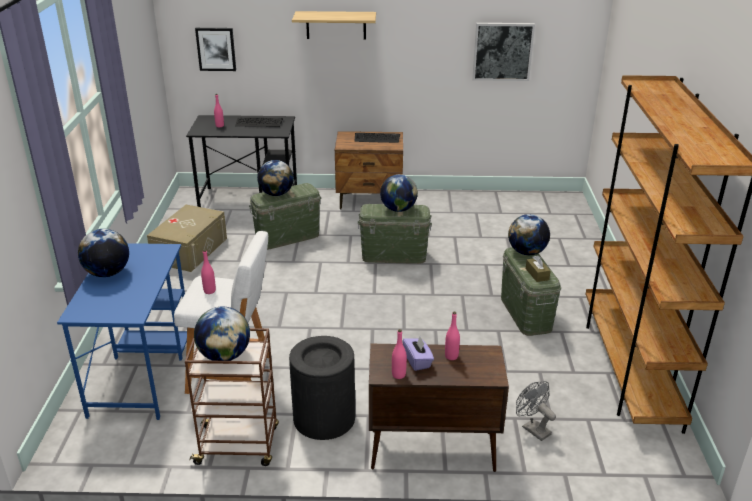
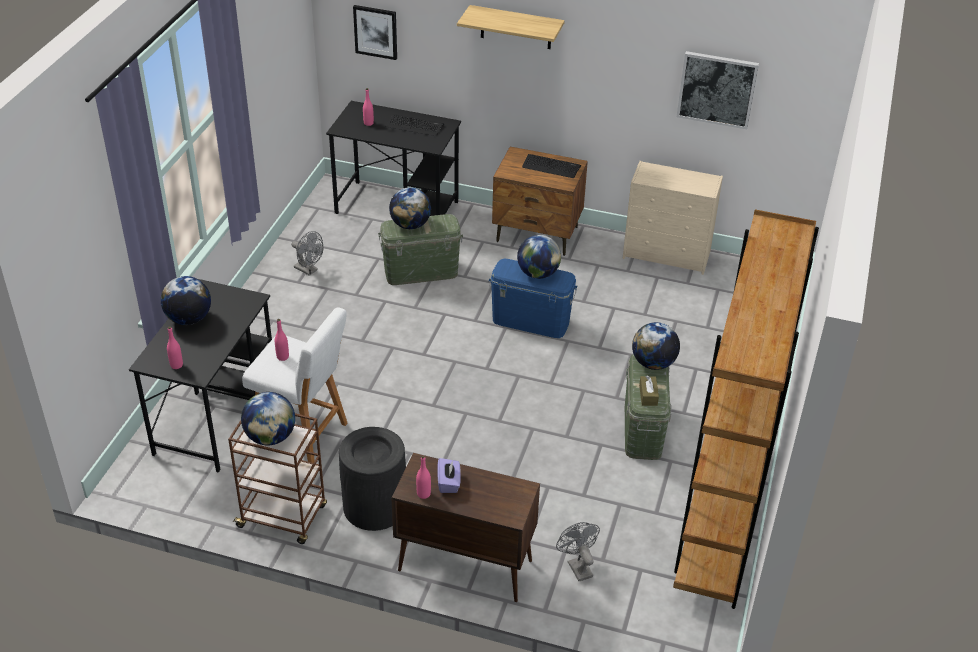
camera: 15 degrees right, 10 degrees up
(142, 373) = (217, 416): blue desk -> black desk
(190, 250) = (309, 270): beige storage box -> grey fan
(394, 255) = (531, 321): green storage box -> blue storage box
(451, 356) = (484, 485): pink bottle -> pink bottle (176, 365)
(476, 198) = (667, 255): none -> beige dresser

